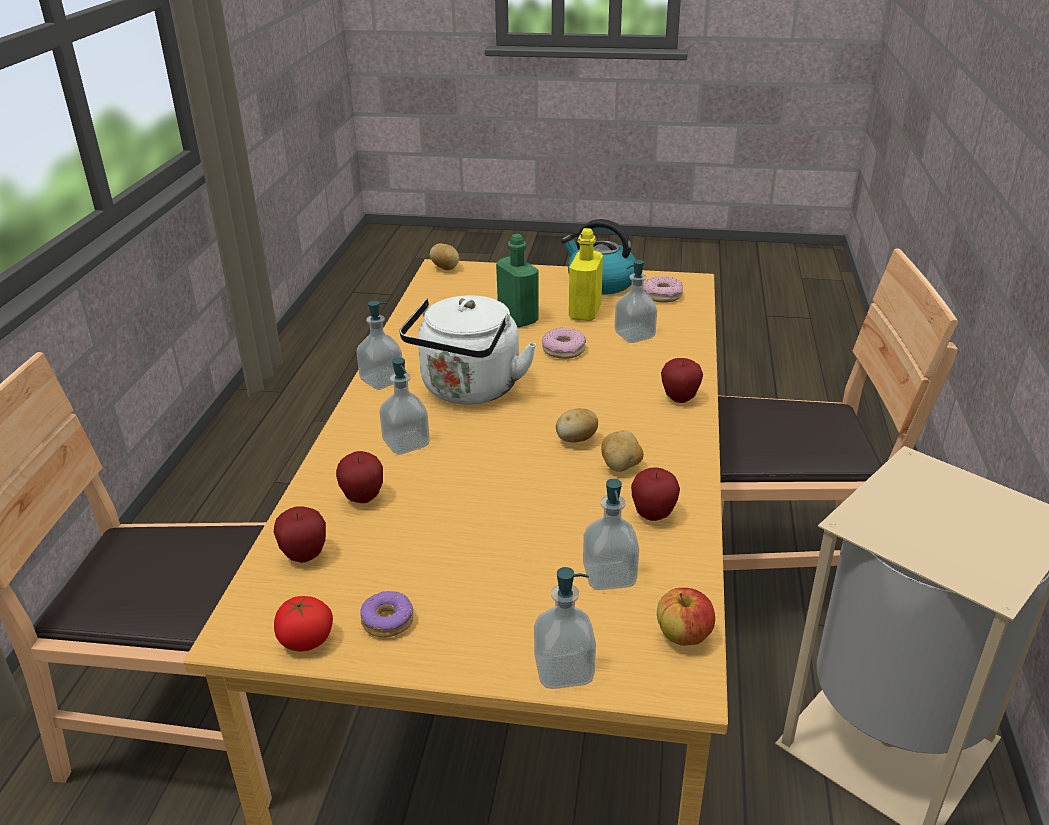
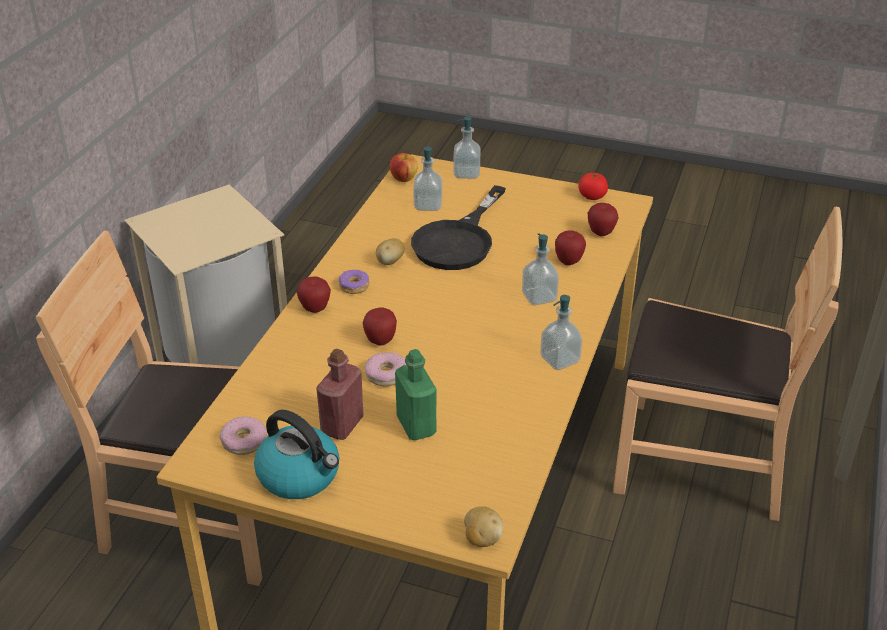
camera: 170 degrees left, 5 degrees up
(388, 621) = (550, 199): donut -> donut (354, 286)
(468, 391) = (484, 339): white kettle -> none
(534, 513) = (459, 240): none -> black frying pan
(576, 440) = (412, 285): potato -> none
(585, 312) = (342, 425): yellow bottle -> red bottle
(634, 335) = (310, 384): soap dispenser -> none
(653, 515) = (386, 231): apple -> apple (380, 341)

